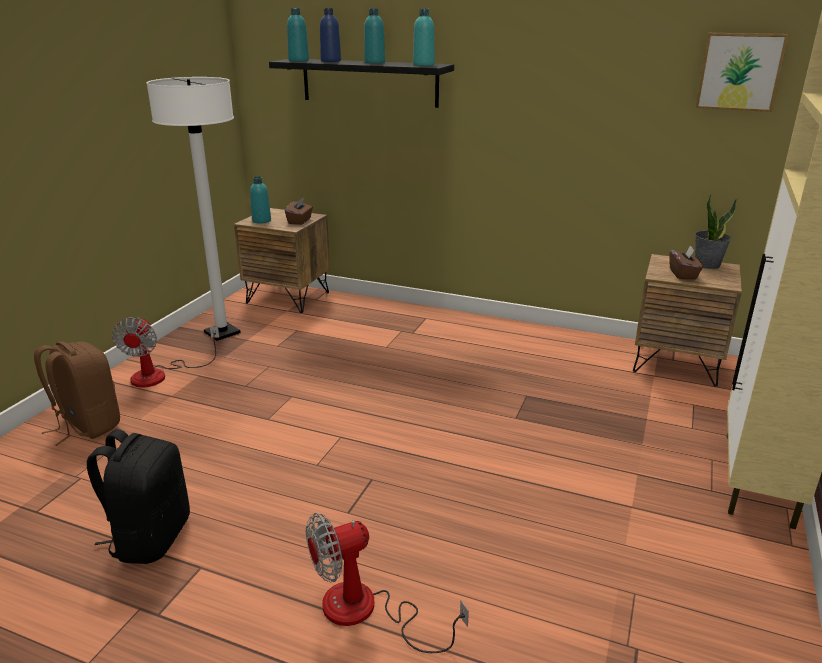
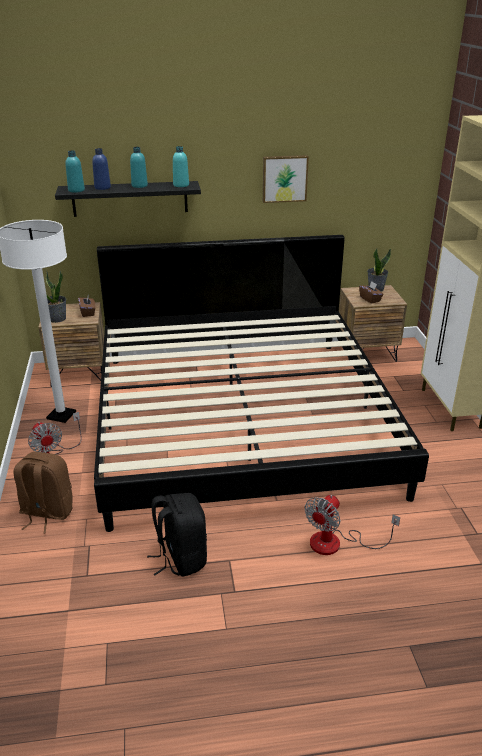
camera: 30 degrees left, 5 degrees up
(261, 221) = (57, 319): turquoise bottle -> potted plant
(411, 395) = (241, 419): none -> bed
(740, 71) = (381, 172): picture -> picture (284, 178)

